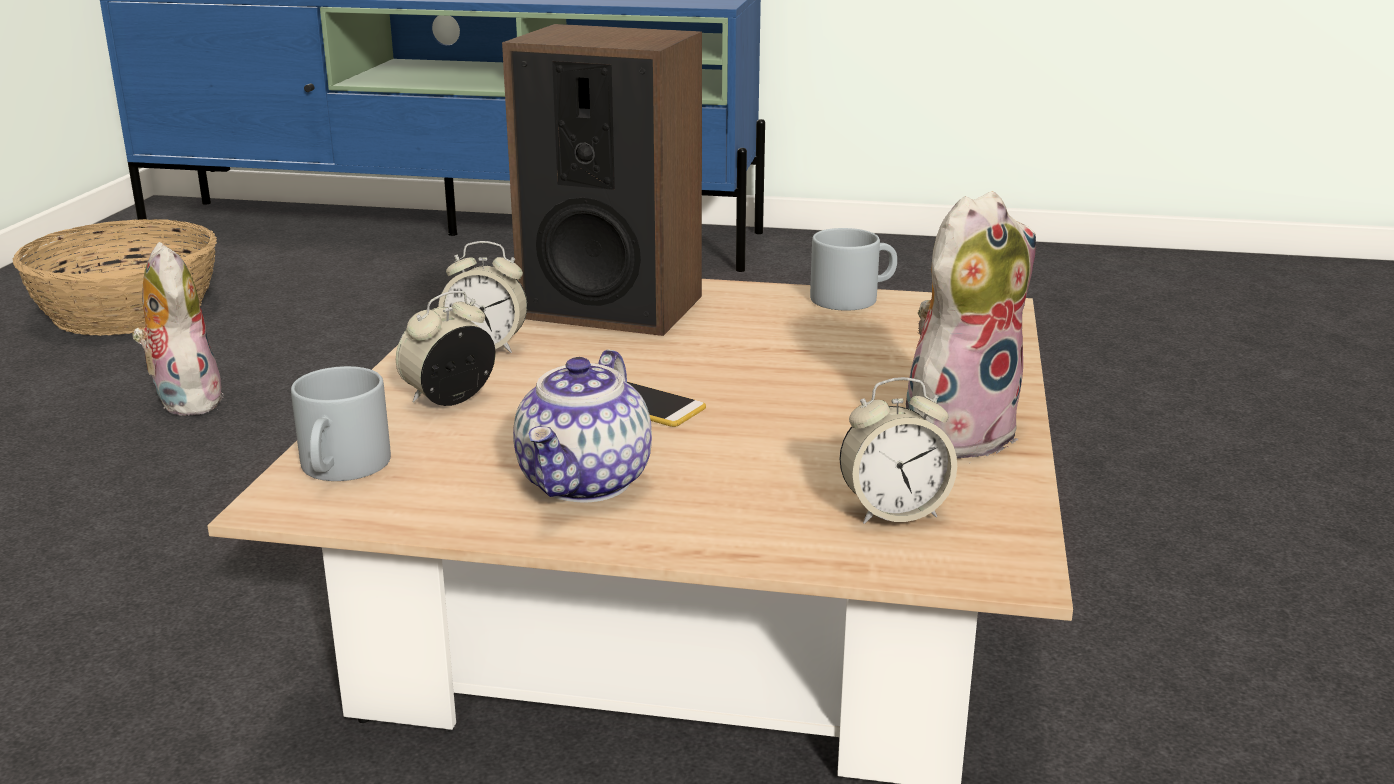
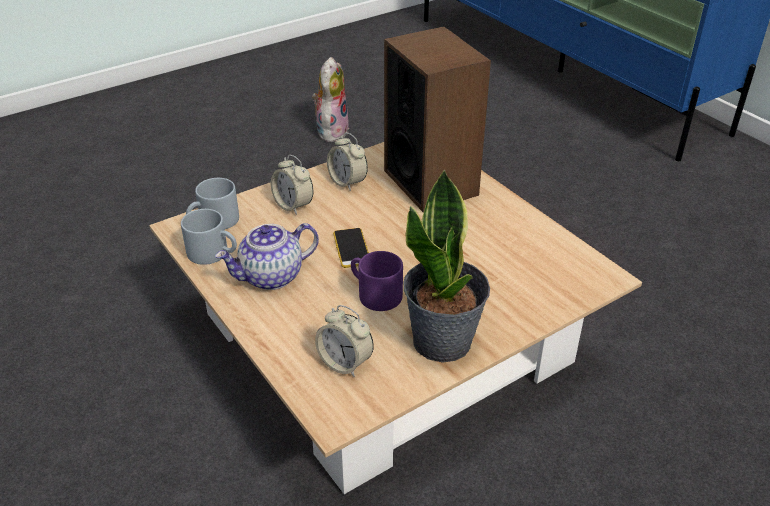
camera: 45 degrees right, 15 degrees up
(129, 311) = (368, 68): basket -> none
(449, 399) = (293, 205): alarm clock -> alarm clock turned 135 degrees counterclockwise
(775, 432) = (374, 294): none -> purple mug
(853, 297) = (547, 232): grey mug -> grey mug (214, 253)
(958, 433) = (443, 341): plush toy -> potted plant

